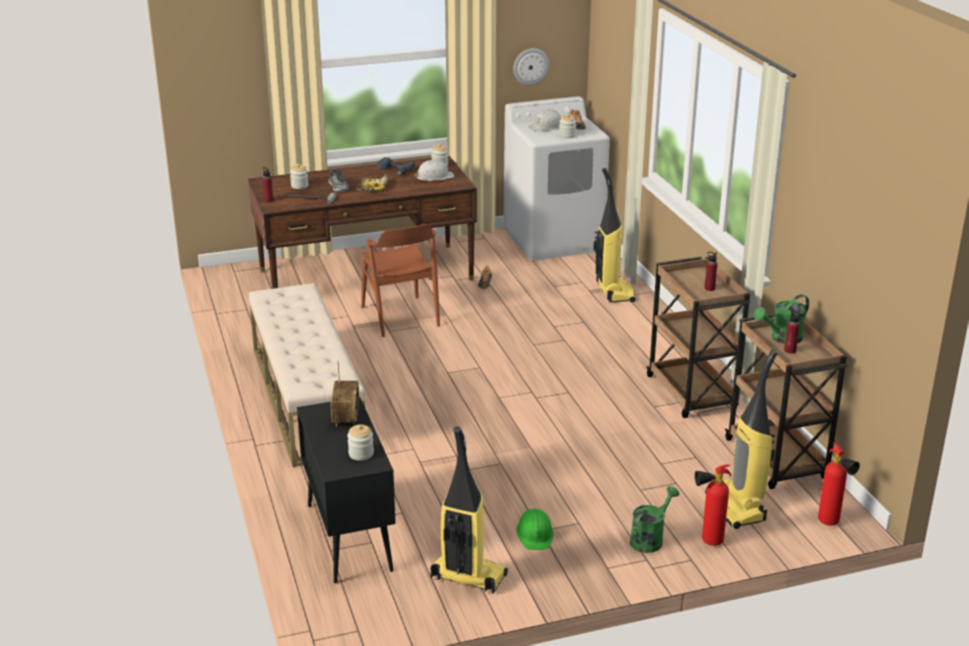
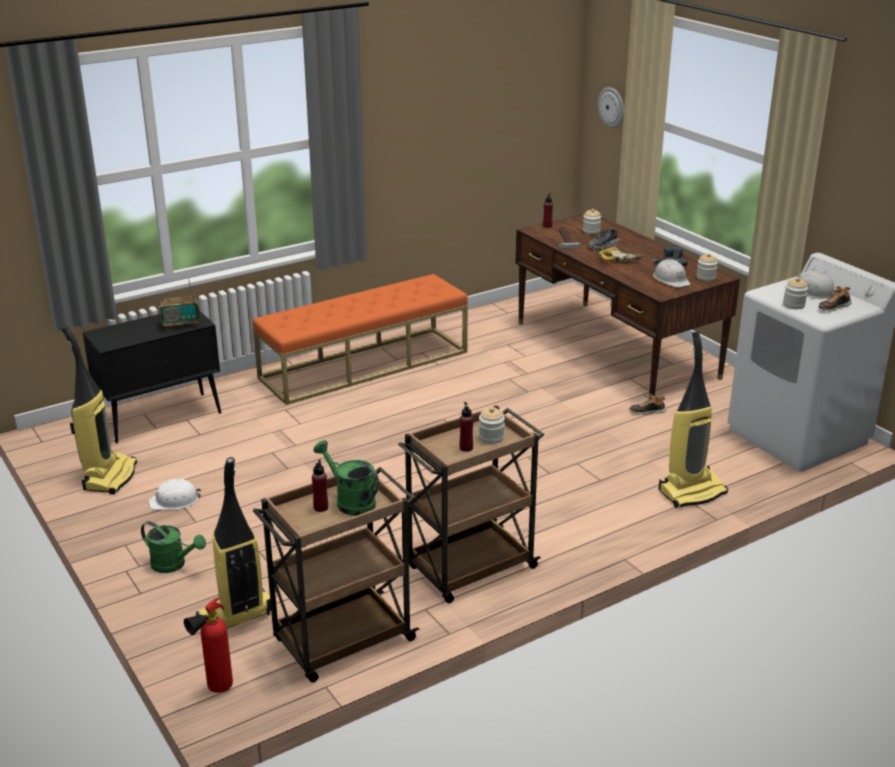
camera: 75 degrees right, 0 degrees up
(306, 399) = (364, 365): beige bench -> orange bench
(361, 454) = (123, 338): jar -> jar (491, 437)
(400, 316) = (541, 379): brown chair -> none
(530, 66) = (860, 221): wall clock -> wall clock (611, 107)
(535, 534) = (174, 501): green hard hat -> white hard hat
(707, 542) = (172, 601): fire extinguisher -> none

